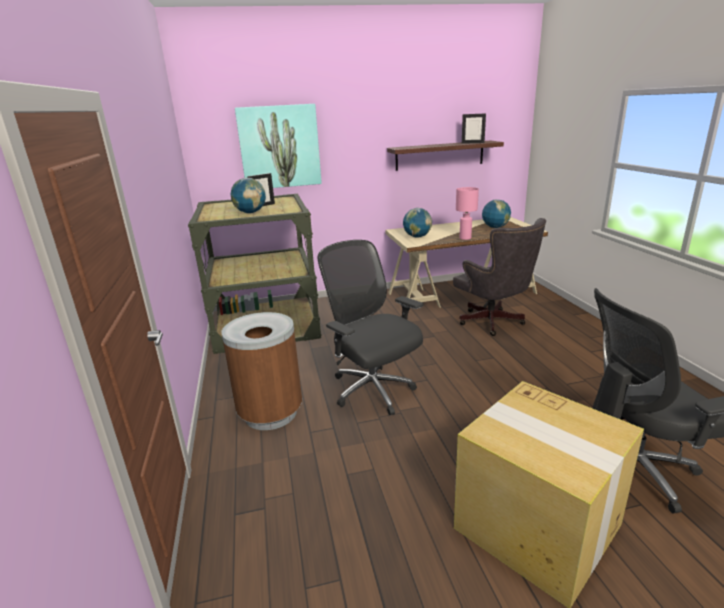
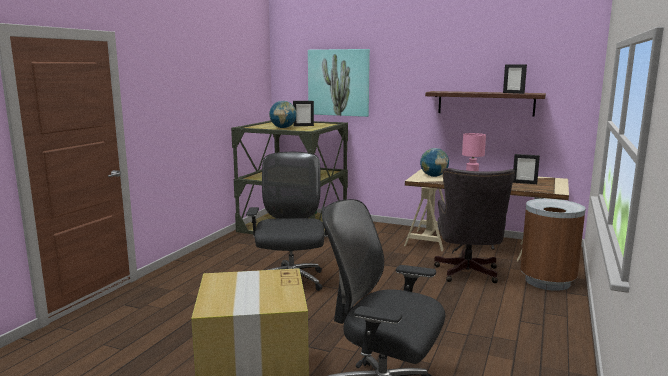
camera: 35 degrees right, 10 degrees down
(271, 413) = (214, 270): brown trash can -> brown trash can (547, 281)
(495, 227) = (524, 183): globe -> picture frame

